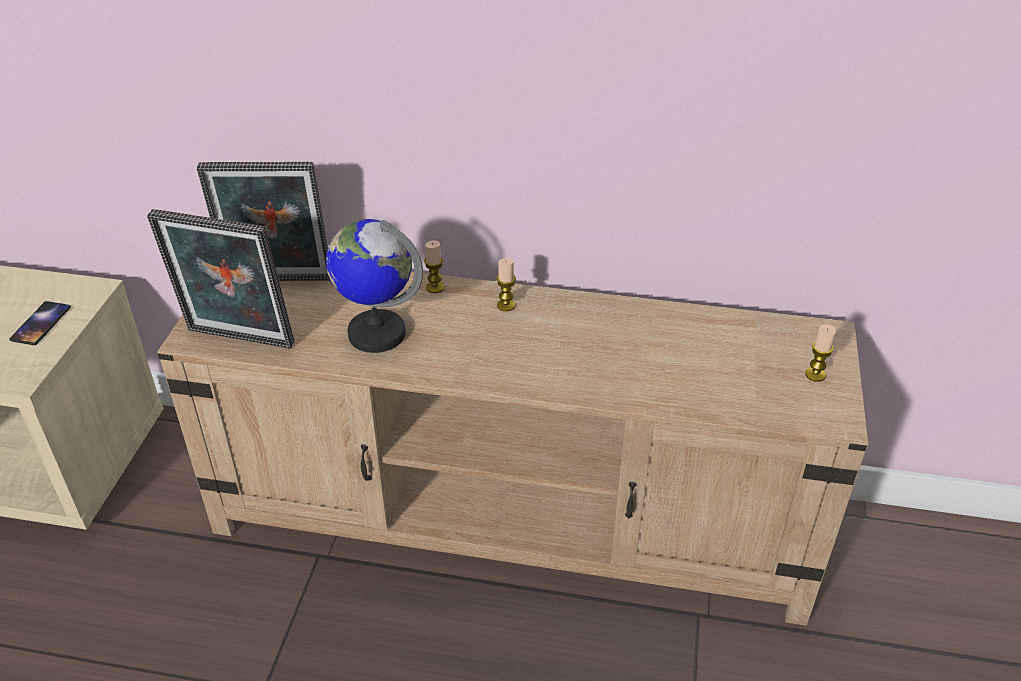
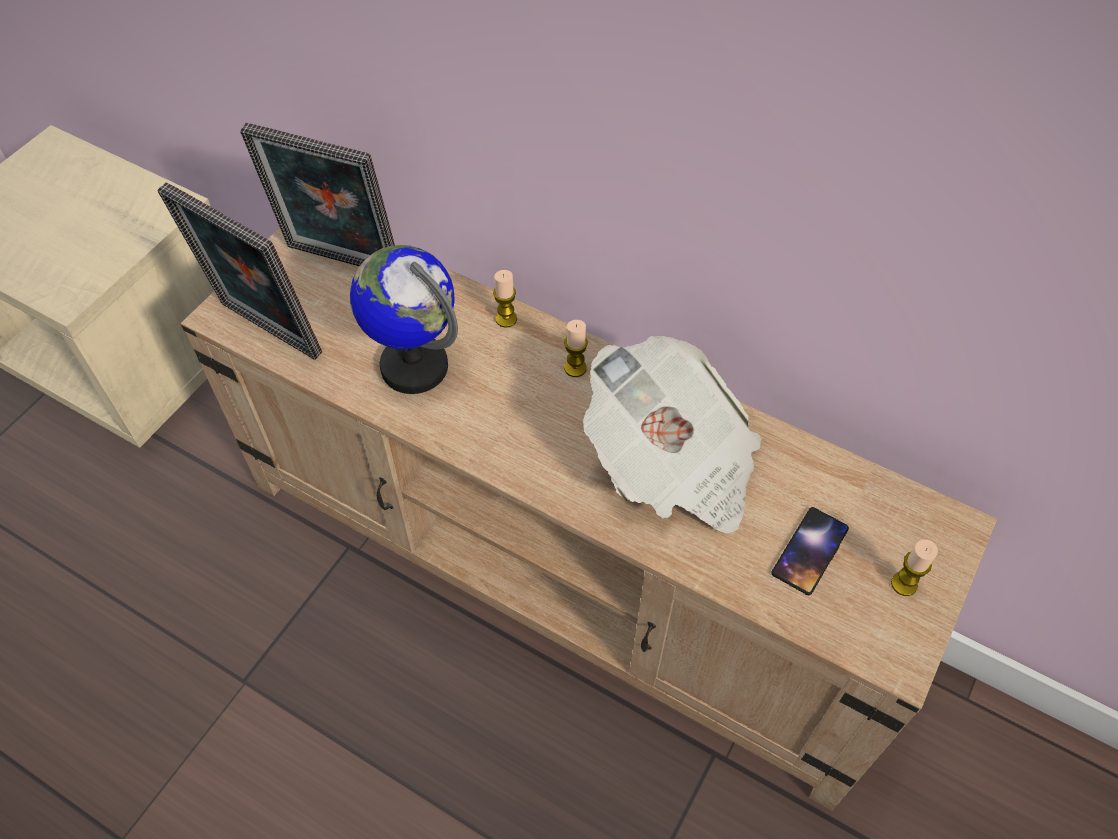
camera: 20 degrees right, 15 degrees up
(41, 323) = (109, 235): phone -> phone (810, 551)
(611, 345) = (672, 463): none -> newspaper

